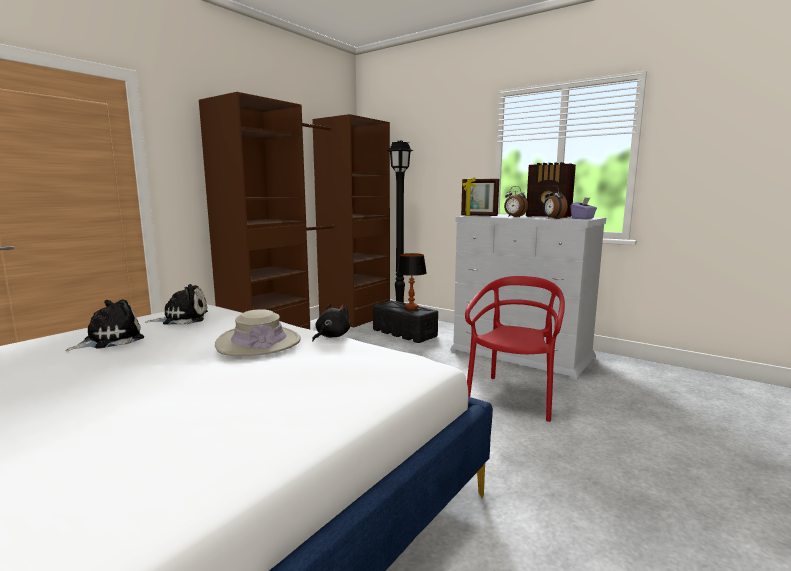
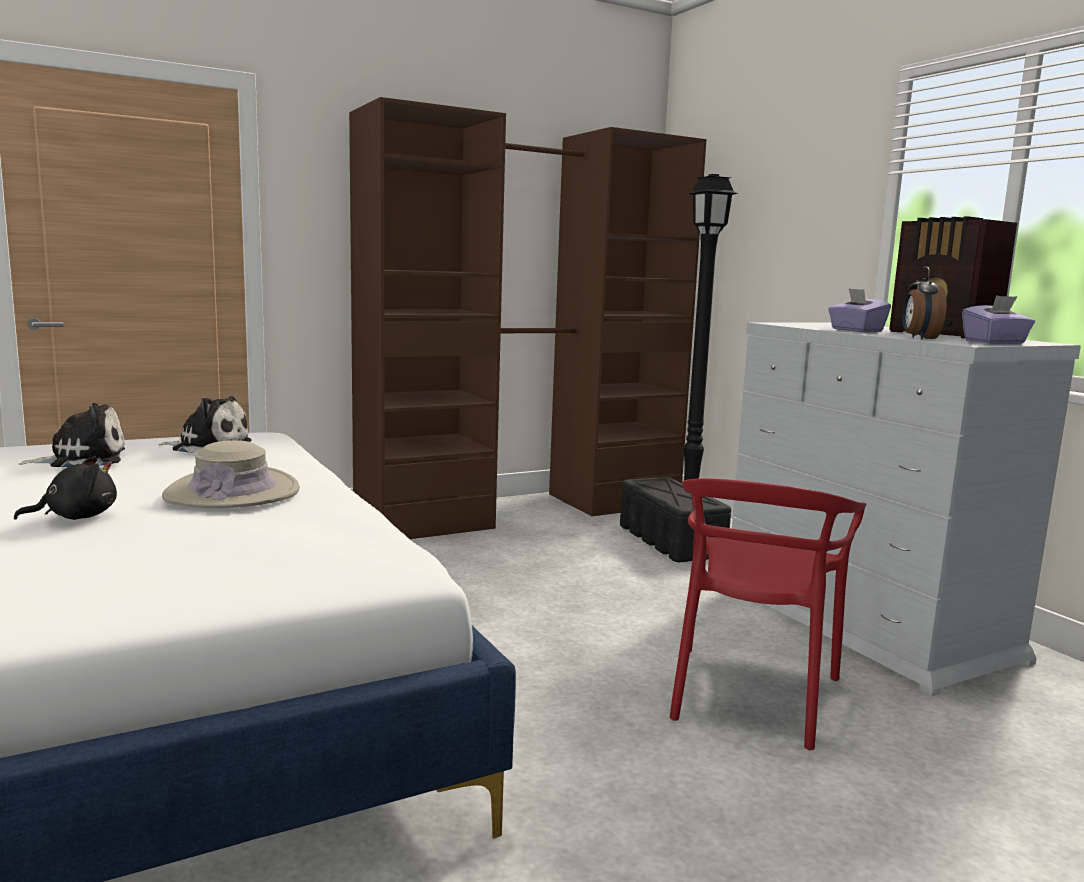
camera: 25 degrees right, 0 degrees up
(331, 336) = (346, 502): black plush toy -> black plush toy (76, 517)
(411, 308) = (684, 495): table lamp -> none
(479, 216) = (794, 324): picture frame -> none
(513, 397) = (750, 695): red chair -> red chair turned 150 degrees clockwise
(514, 217) = (856, 330): alarm clock -> purple tissue box

